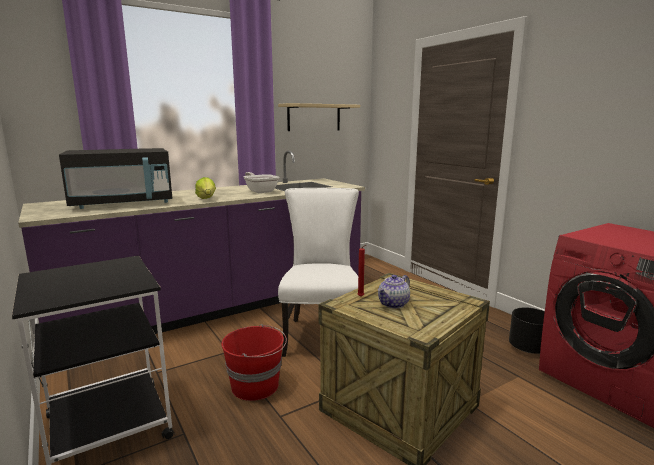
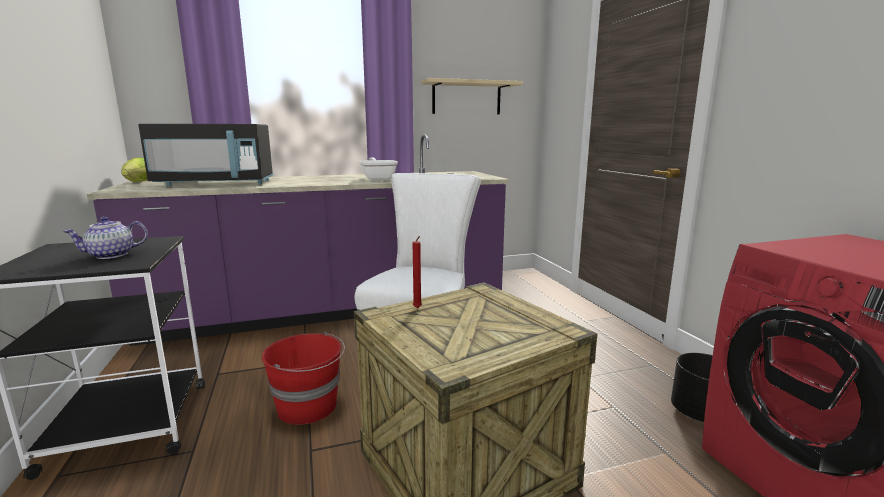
camera: 15 degrees right, 0 degrees up
(206, 199) = (307, 183): lettuce -> lettuce (139, 182)
(393, 304) = (451, 322): teapot -> teapot (111, 255)

